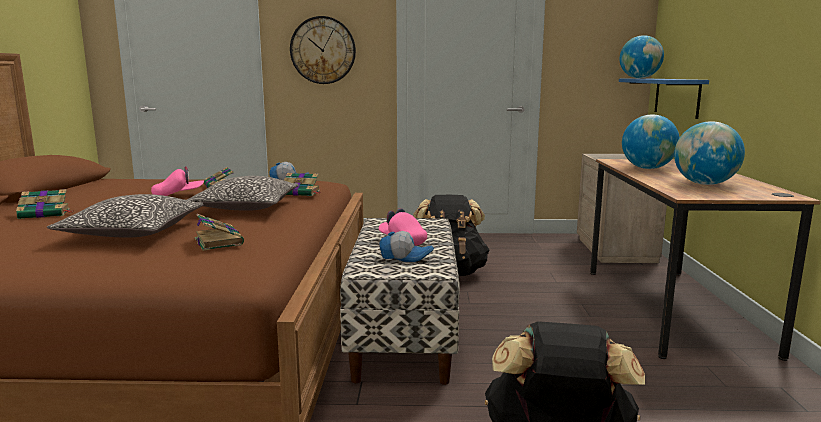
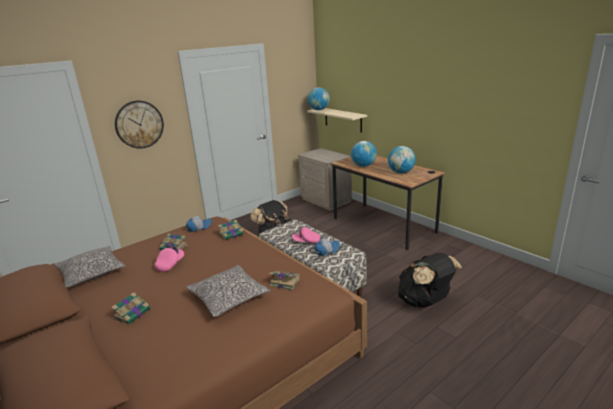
camera: 40 degrees left, 10 degrees up
(246, 207) = (233, 256): pillow -> pillow (92, 273)
(676, 97) = (343, 119): blue shelf -> beige shelf

